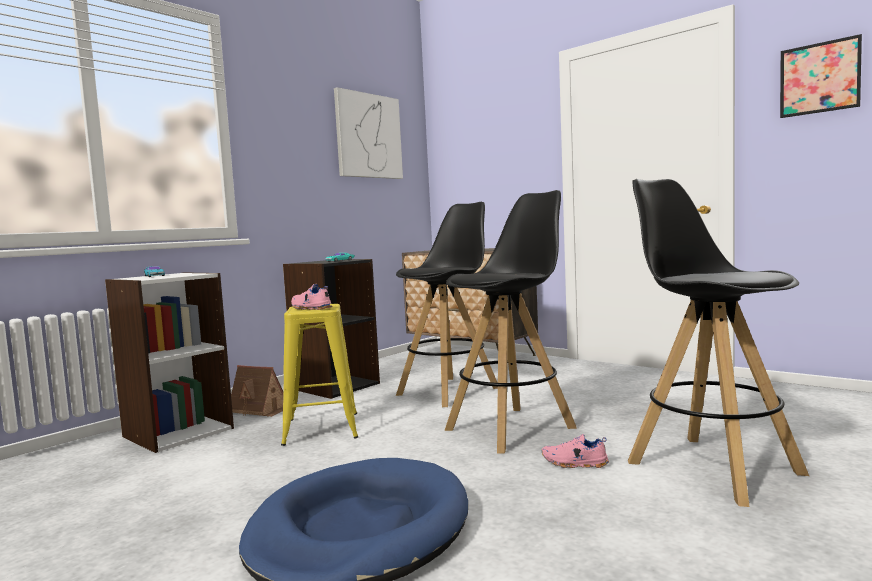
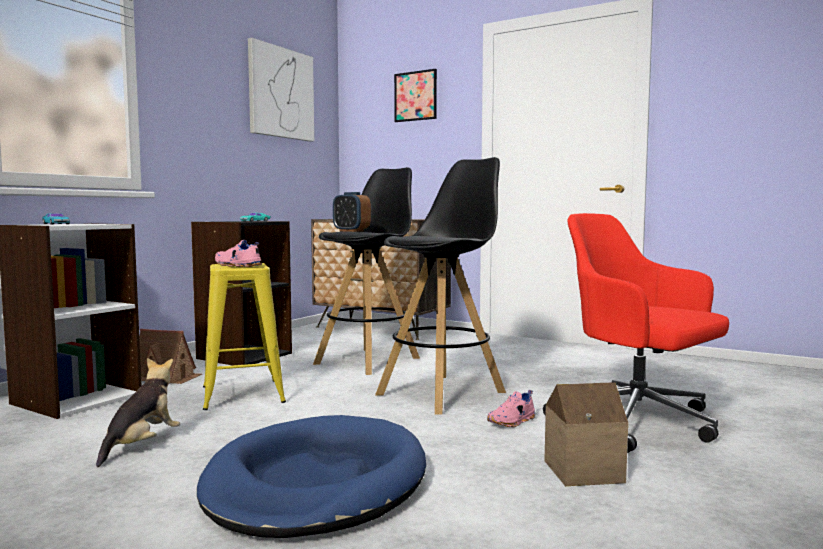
camera: 10 degrees left, 0 degrees up
(216, 483) = (141, 445): none -> plush toy
(426, 267) = (351, 231): none -> alarm clock
(574, 464) = (512, 422): pink shoe -> pink shoe turned 45 degrees counterclockwise
(633, 525) = (581, 470): none -> toy house
(711, 467) = (638, 423): black stool -> red office chair
(819, 78) = (726, 71): picture -> picture (415, 96)

